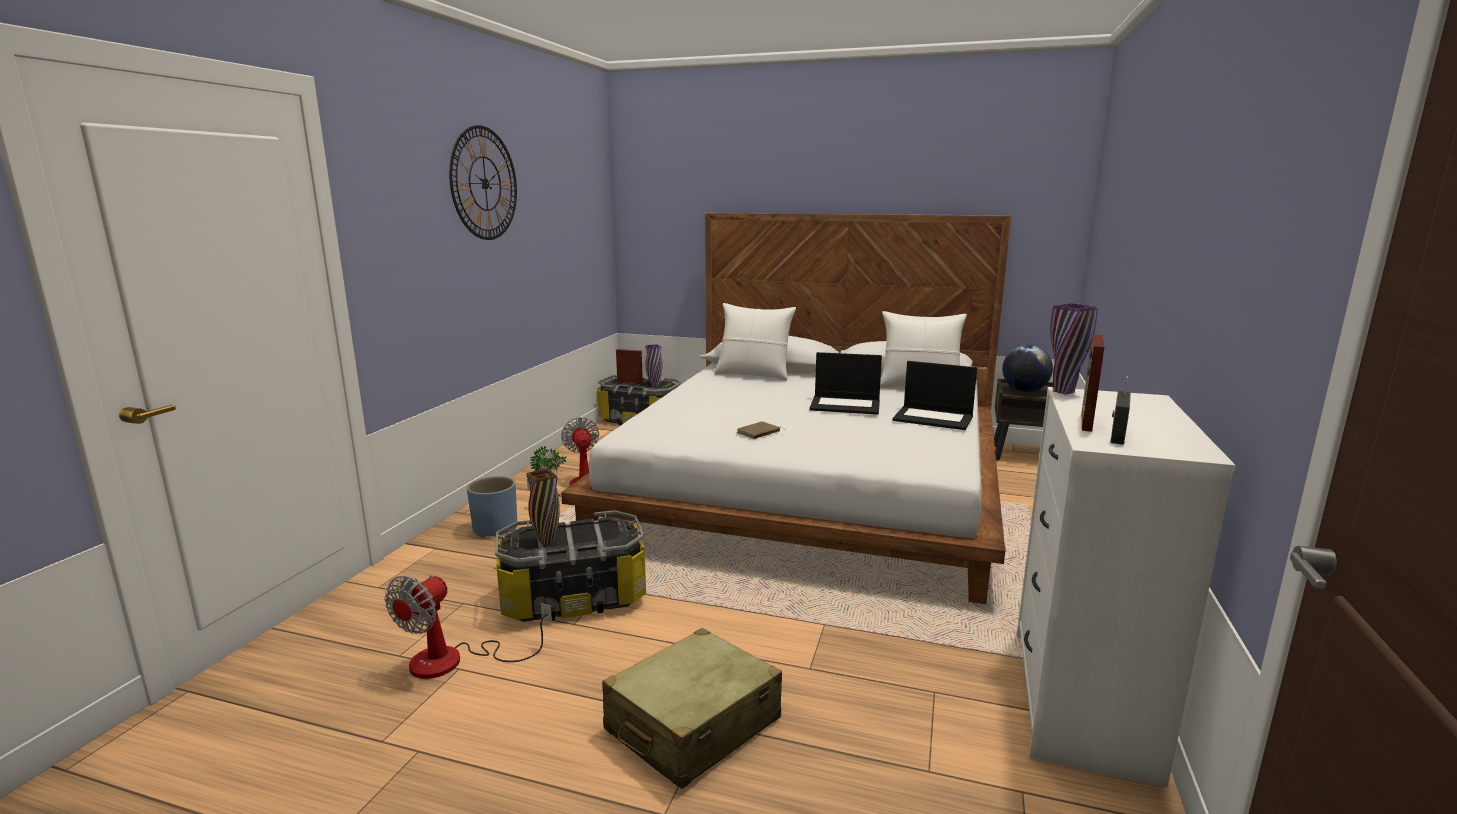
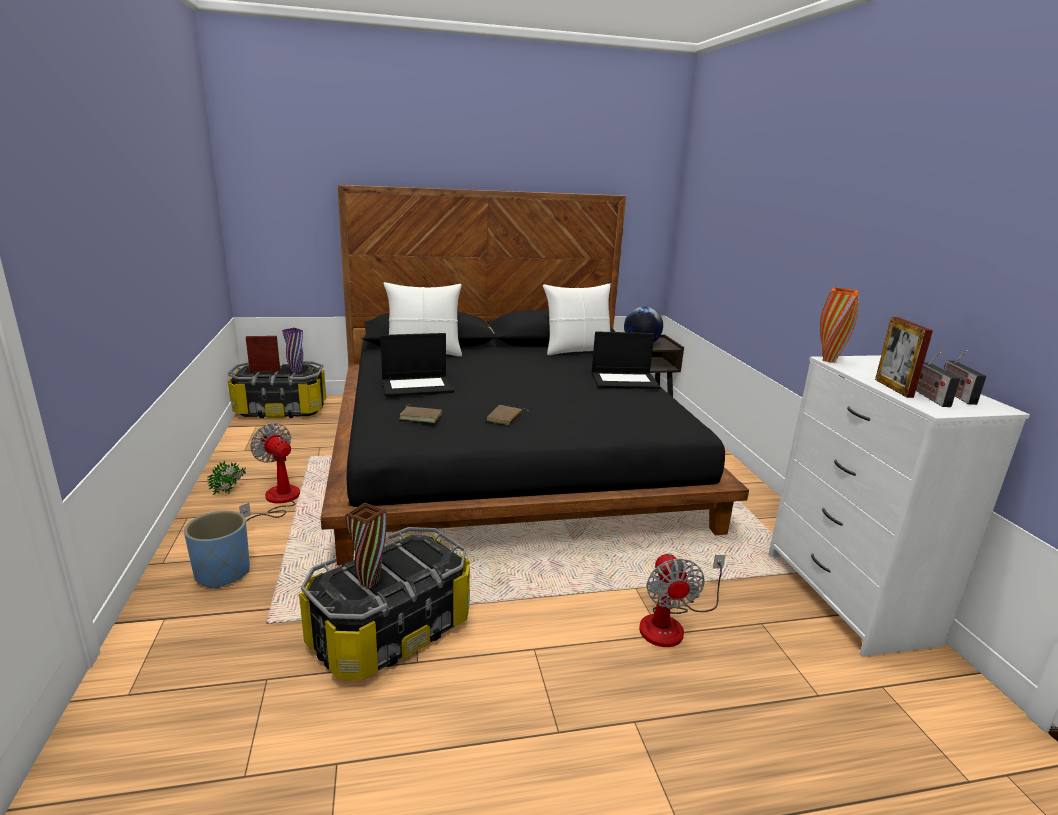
camera: 30 degrees left, 5 degrees up
(455, 661) = (323, 755): fan -> fan (671, 624)
(484, 183) = (121, 148): wall clock -> none
(680, 421) = (421, 416): none -> brown book
(692, 725) = (624, 730): beige suitcase -> none
(811, 486) = (506, 453): white bed -> black bed
(846, 405) = (545, 377): laptop -> laptop (418, 386)
(1063, 392) = (828, 360): purple vase -> orange vase
(1164, 436) = (955, 394): none -> radio

